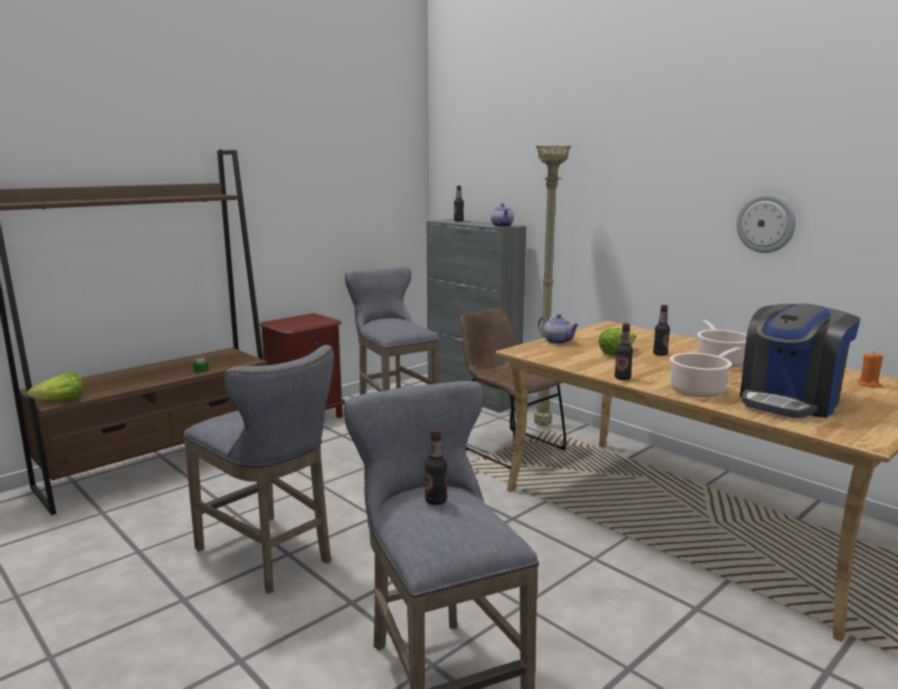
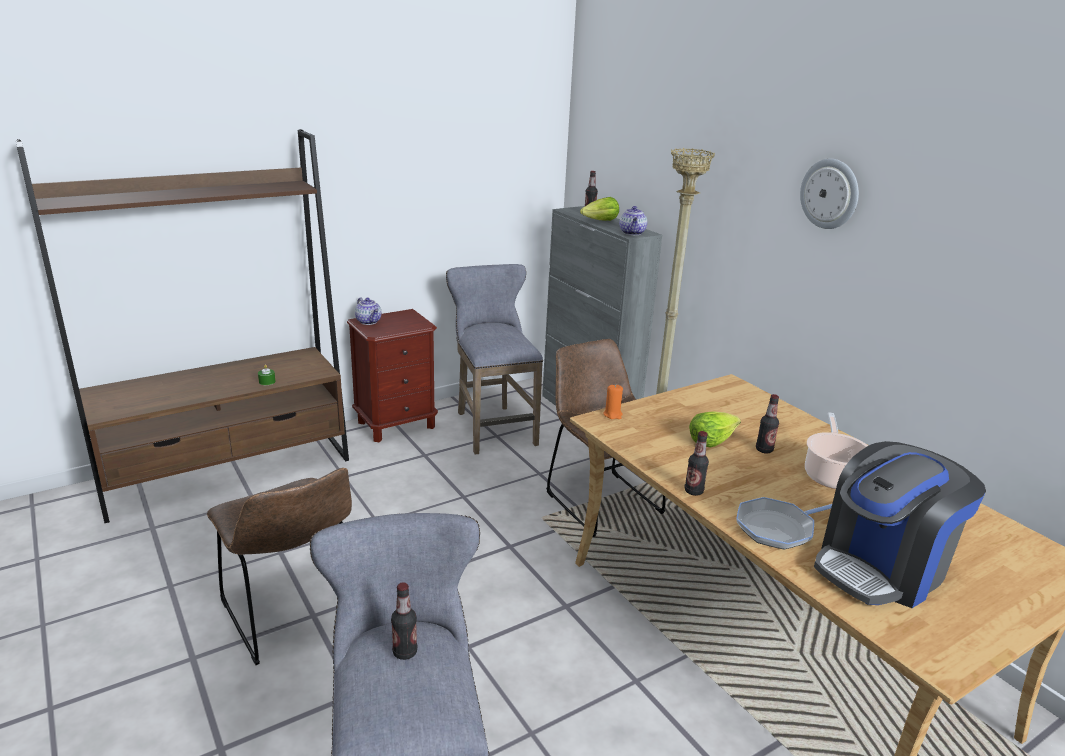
camera: 10 degrees right, 10 degrees up
(60, 401) = (111, 412): lettuce -> lettuce (600, 221)
(270, 556) = (294, 616): grey stool -> brown chair
(558, 341) = (652, 408): teapot -> teapot (369, 321)
(700, 390) = (778, 528): cooking pot -> frying pan
(766, 223) = (935, 300): wall clock -> wall clock (830, 194)
(869, 384) = (1005, 549): orange candle -> orange candle (613, 414)

